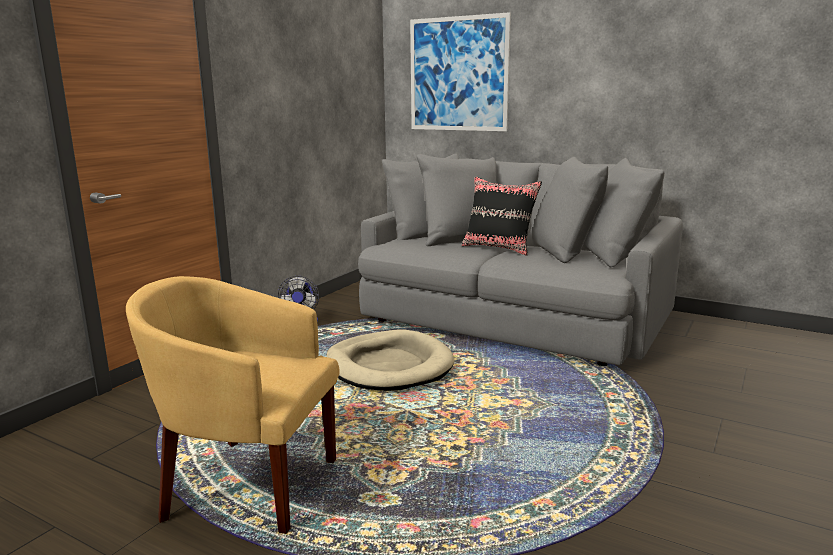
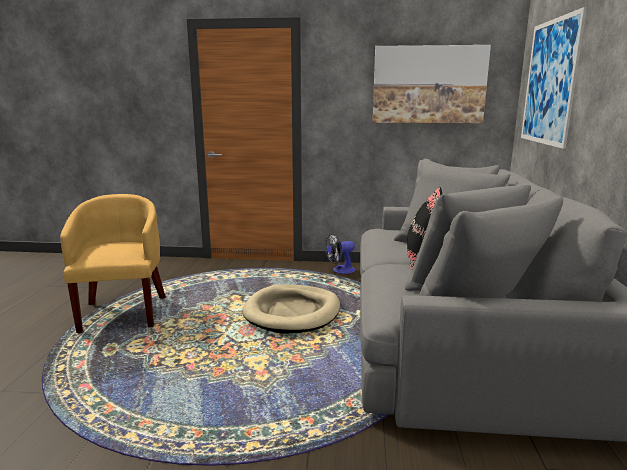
camera: 65 degrees right, 0 degrees up
(328, 75) = (429, 85): none -> picture

